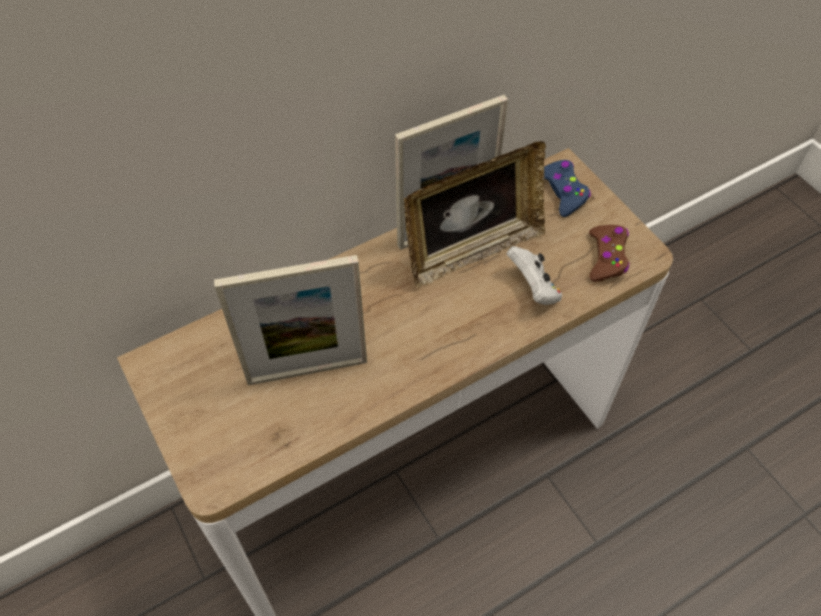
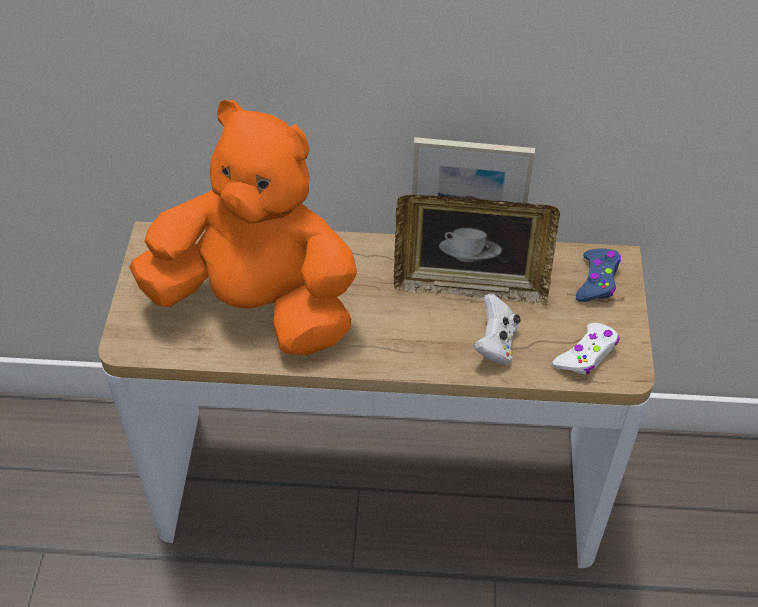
camera: 35 degrees right, 5 degrees down
(307, 370) = (258, 305): picture frame -> orange plush toy
(607, 257) = (586, 355): brown game controller -> white game controller

